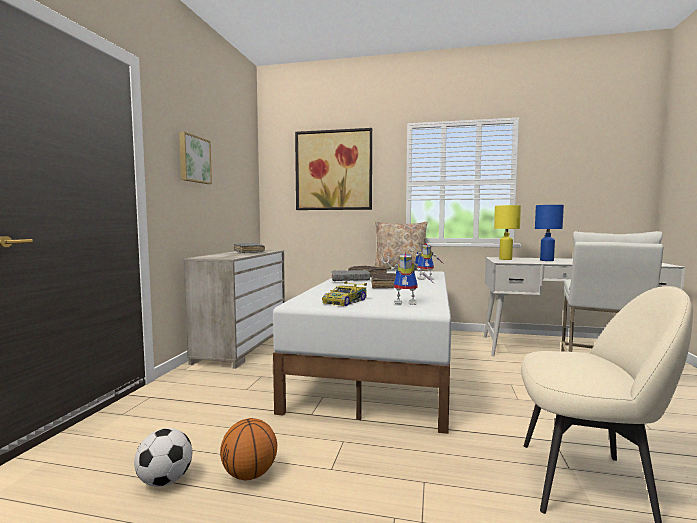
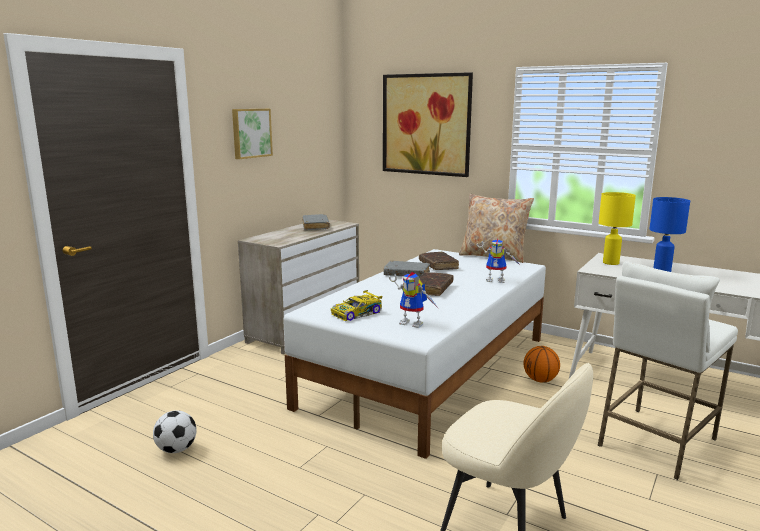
camera: 20 degrees right, 10 degrees up
(249, 474) = (236, 458): basketball -> basketball (540, 380)

